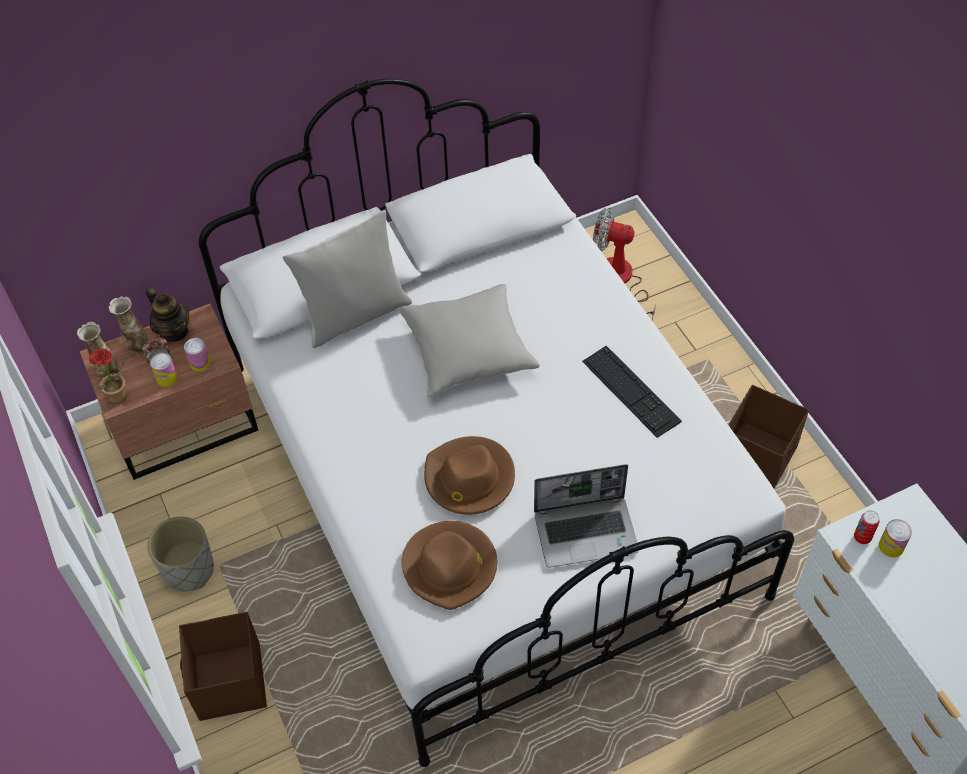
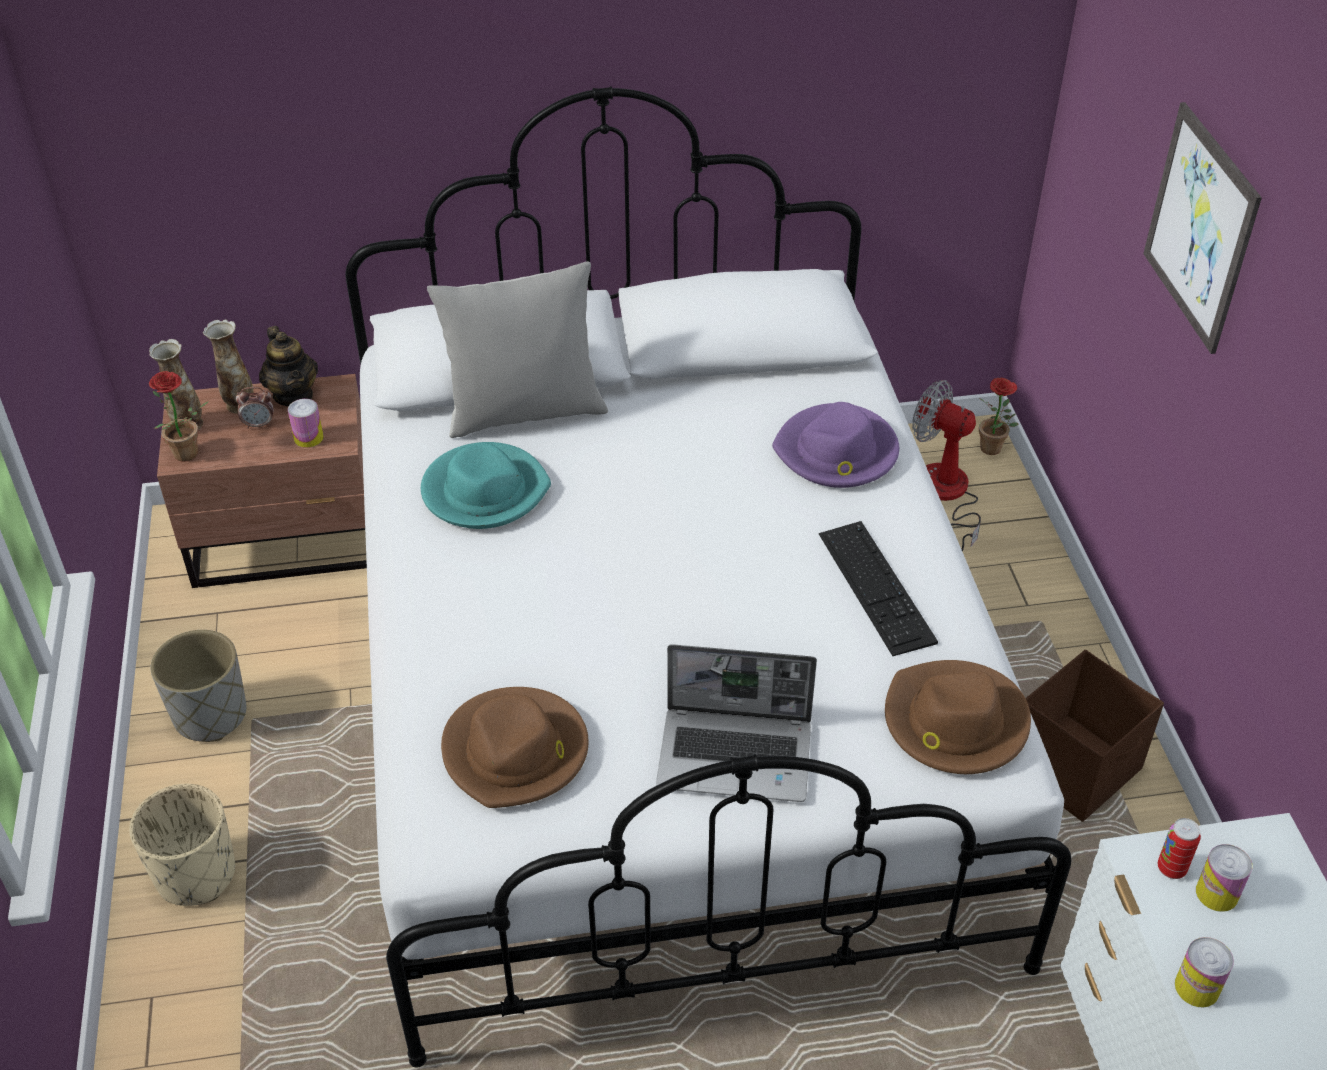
camera: 15 degrees right, 10 degrees down
(167, 378) = (258, 446): can -> can (1197, 987)
(230, 683) = (196, 875): brown storage box -> beige planter
(353, 383) = (484, 491): none -> turquoise hat
(468, 350) = (660, 486): grey pillow -> none
(469, 478) = (593, 644): brown hat -> brown hat (954, 722)
(573, 296) = (837, 452): none -> purple hat
(641, 239) = (994, 450): none -> potted plant
(790, 118) = (1200, 227): none -> picture

